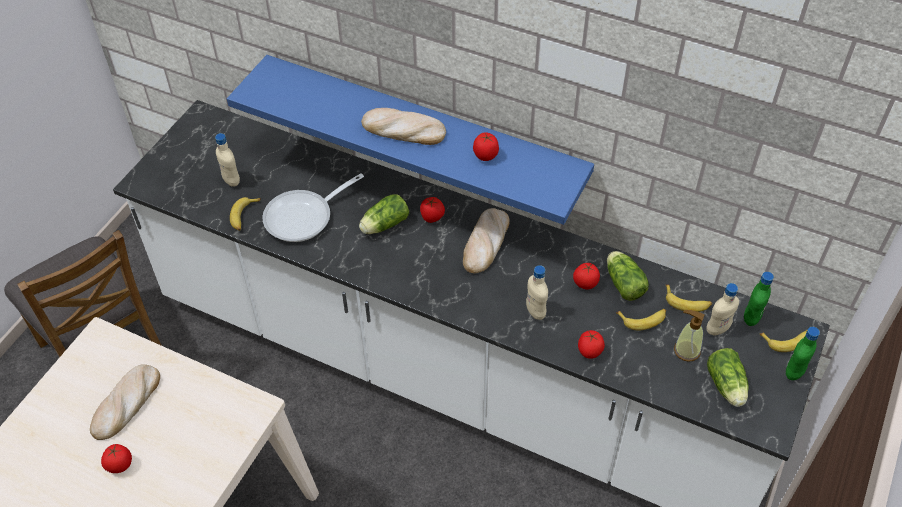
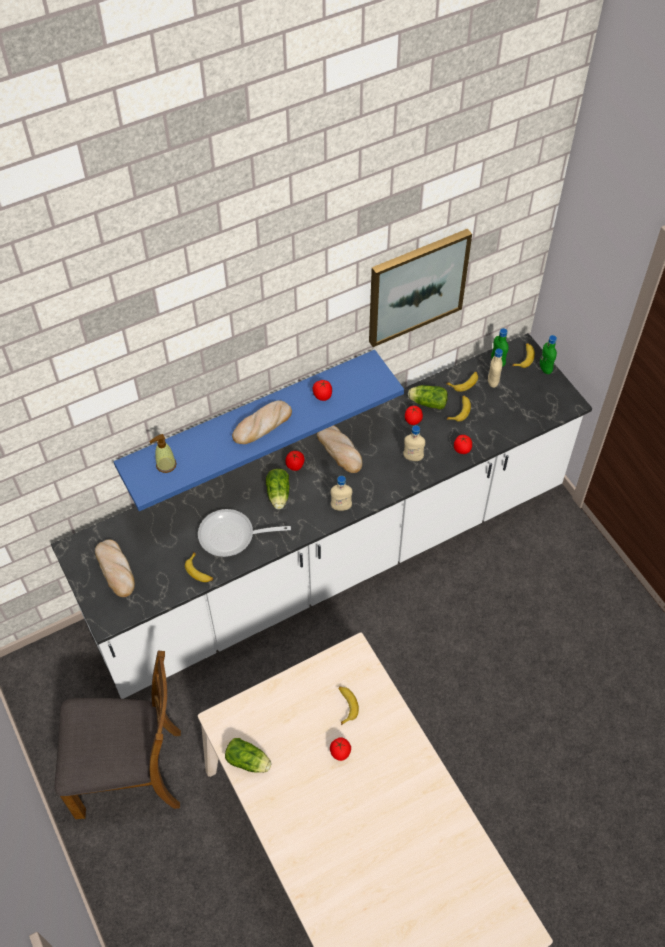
camera: 55 degrees left, 5 degrees up
(126, 404) = (292, 727): bread -> bread (116, 569)
(182, 437) = (345, 705): none -> banana
(231, 180) = (158, 562): beige bottle -> beige bottle (341, 507)
(304, 217) = (232, 536): frying pan -> frying pan turned 90 degrees clockwise
(667, 114) = (416, 286): none -> picture
(686, 350) = (496, 405): soap dispenser -> soap dispenser (166, 465)
(726, 387) = (532, 404): lettuce -> lettuce (249, 761)

